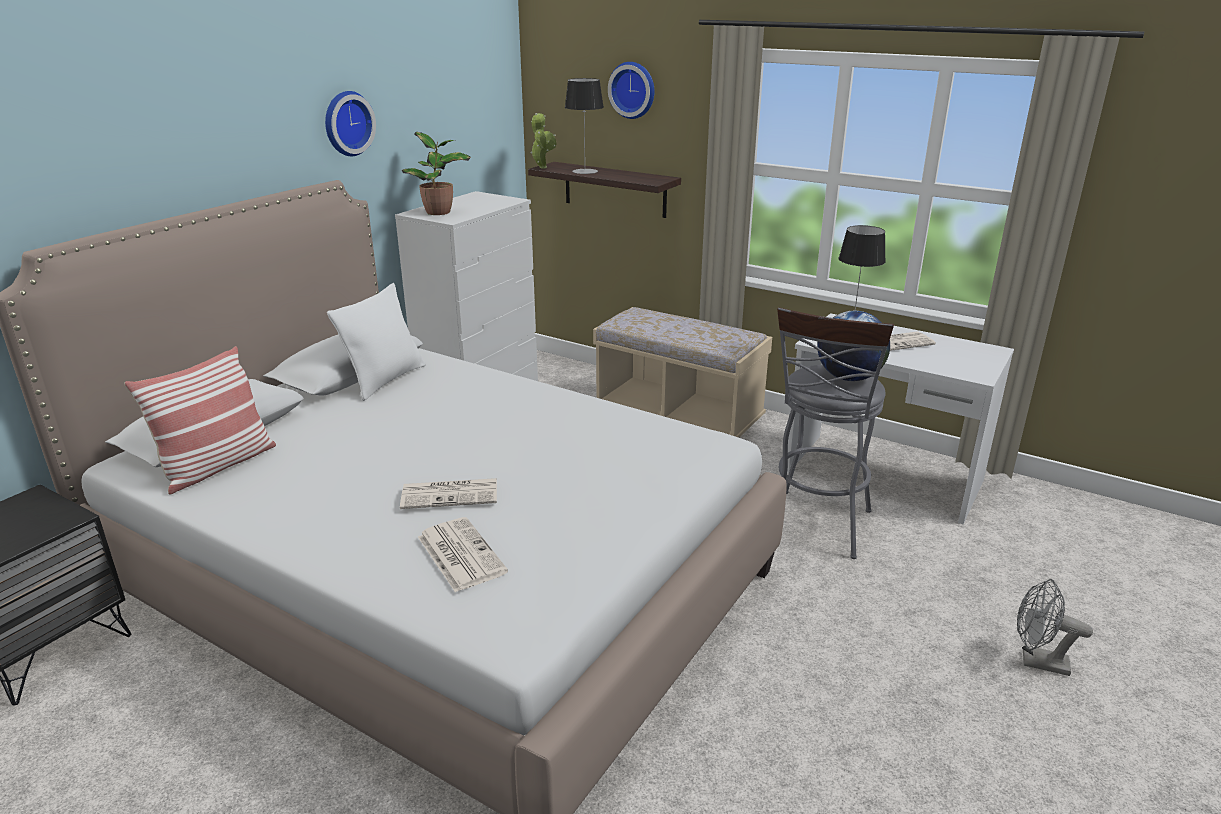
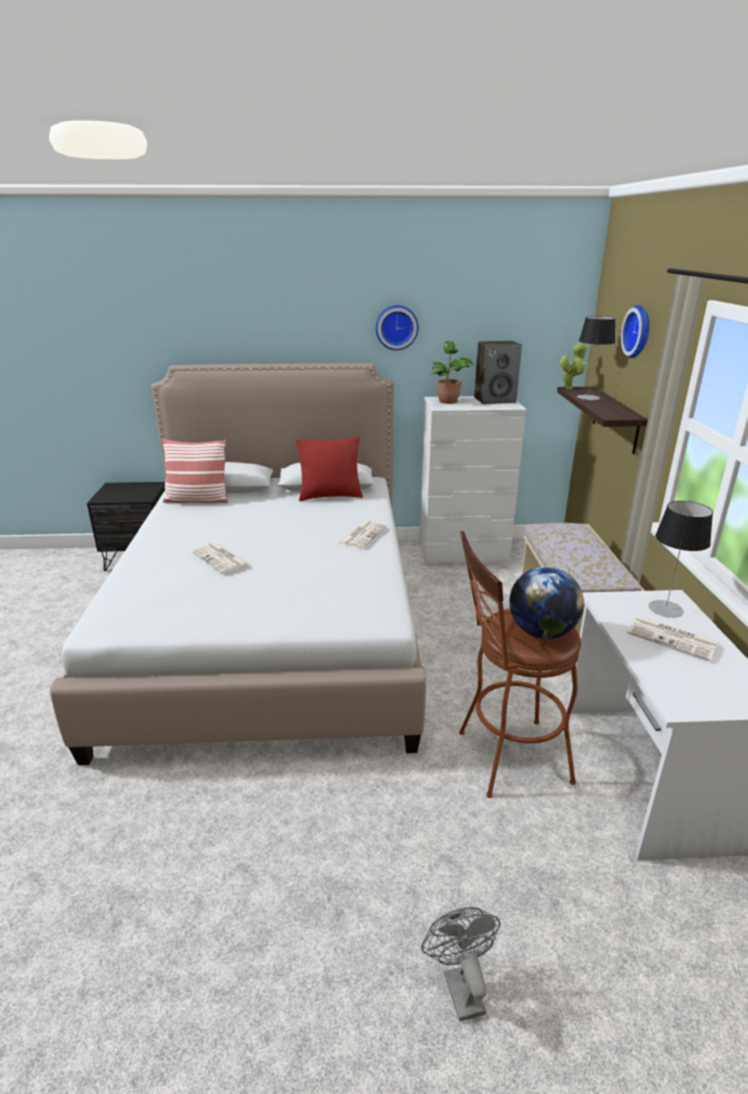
camera: 55 degrees right, 0 degrees up
(385, 380) = (330, 496): white pillow -> red pillow
(460, 554) = (161, 583): newspaper -> newspaper (362, 535)
(477, 199) = (495, 400): none -> speaker
(815, 529) = (504, 758): grey stool -> brown stool

